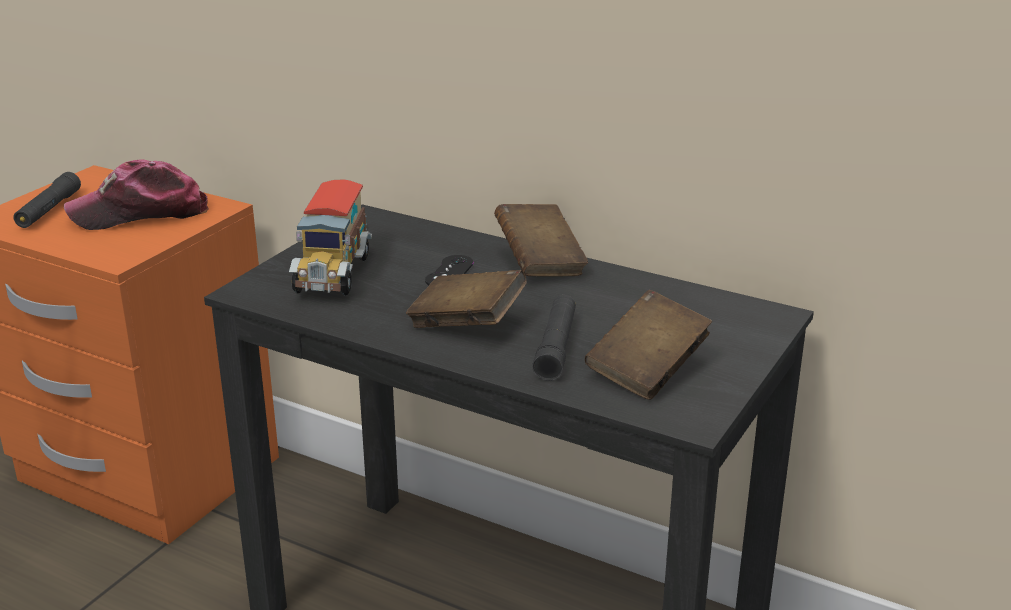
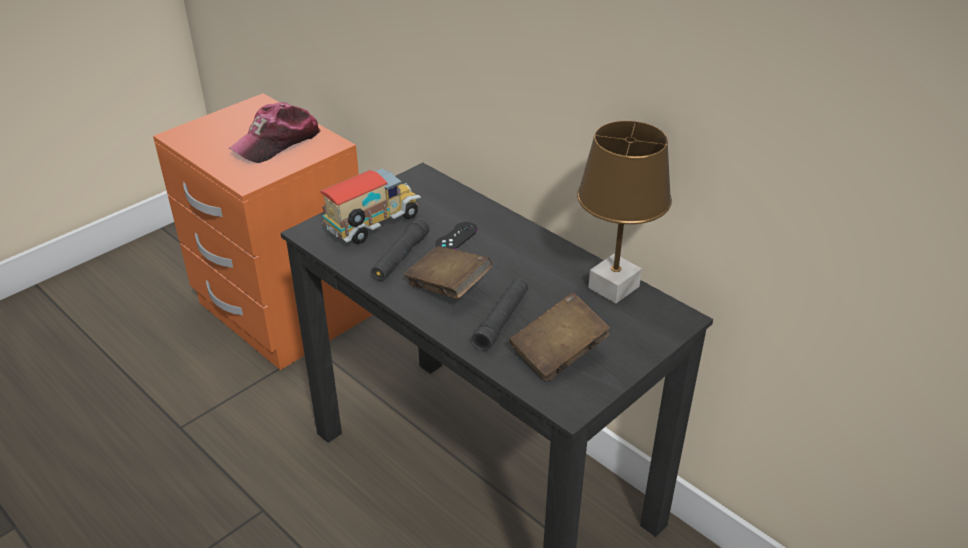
camera: 15 degrees right, 10 degrees up
(49, 210) = (218, 131): black flashlight -> black flashlight (400, 257)
(140, 213) = (277, 142): cap -> cap turned 45 degrees counterclockwise
(331, 274) = (373, 226): toy truck -> toy truck turned 150 degrees counterclockwise
(540, 263) = (526, 238): brown book -> none
(677, 295) = (613, 286): none -> brown table lamp

